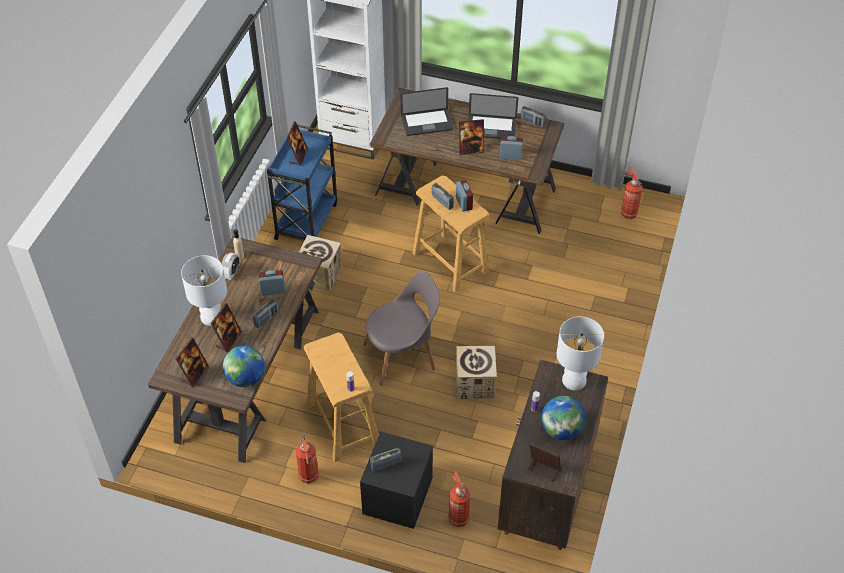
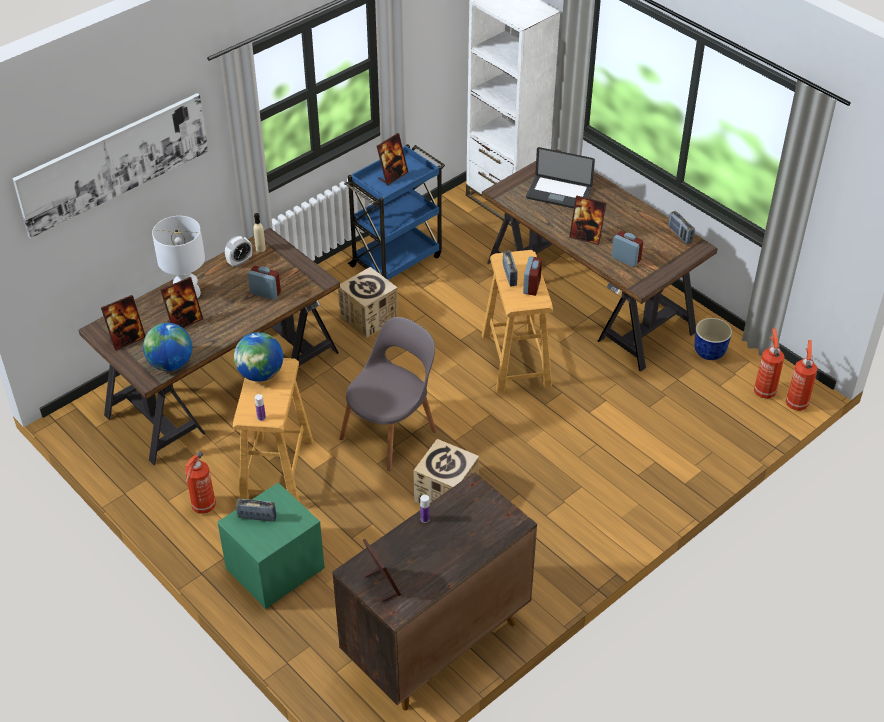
camera: 30 degrees right, 5 degrees down
(138, 236) = (114, 163): none -> picture
(266, 318) = (237, 317): radio -> none
(397, 496) = (275, 569): black nightstand -> green nightstand
(402, 355) = (391, 432): grey chair -> grey chair turned 60 degrees counterclockwise
(458, 517) = (320, 621): fire extinguisher -> fire extinguisher (796, 403)
(491, 128) = (627, 224): laptop -> none
(561, 430) = (436, 554): globe -> globe (260, 374)
(573, 380) = (494, 509): white table lamp -> none
(574, 200) = (709, 352): none -> planter

